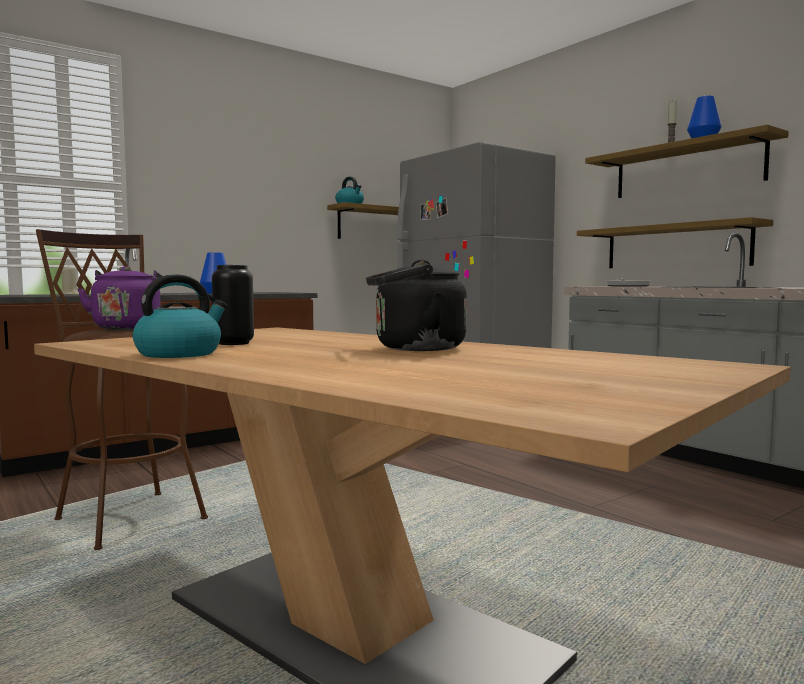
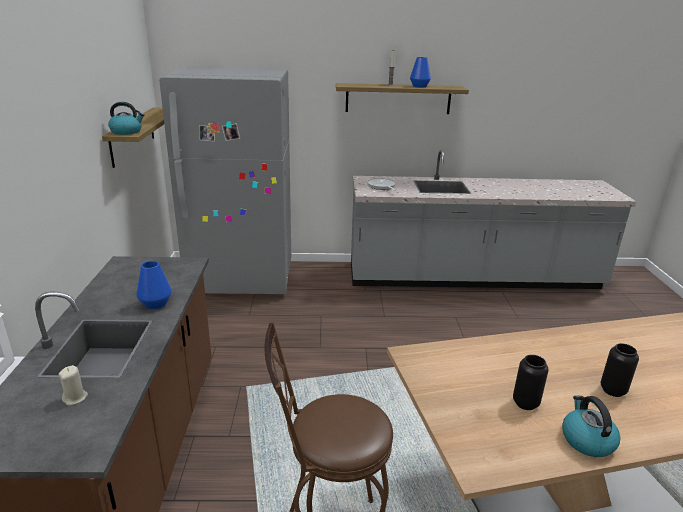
camera: 55 degrees left, 20 degrees up
(128, 328) = (333, 417): purple kettle -> none
(335, 355) = (613, 390): none -> black vase
(414, 349) = (589, 358): black kettle -> none
(675, 246) = (389, 149): shelf -> none

